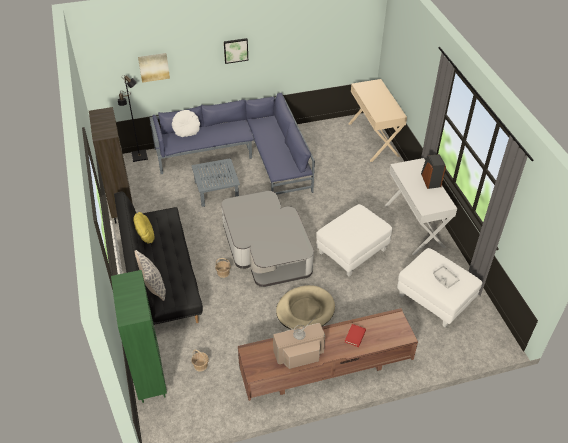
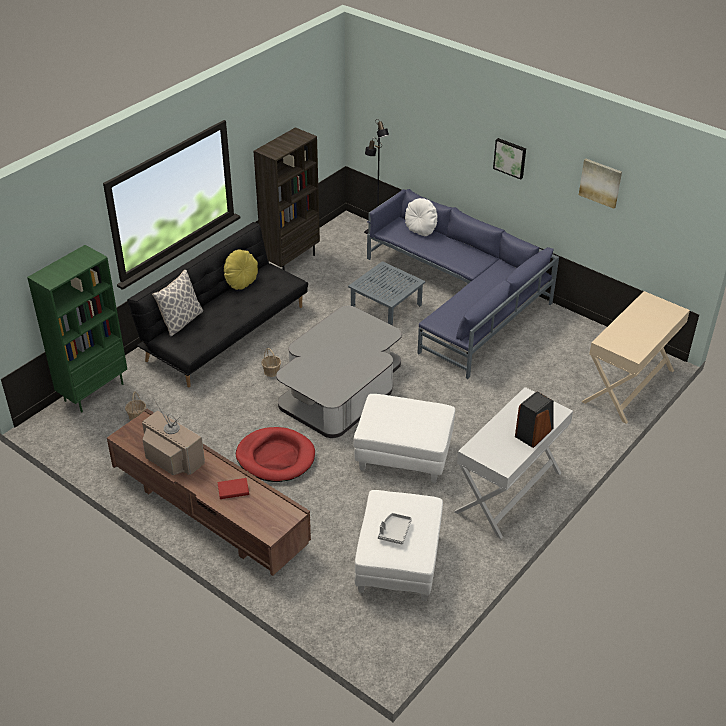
camera: 55 degrees right, 5 degrees down
(154, 67) = (417, 129): picture -> picture (600, 182)
(305, 310) = (275, 457): beige dog bed -> red dog bed

